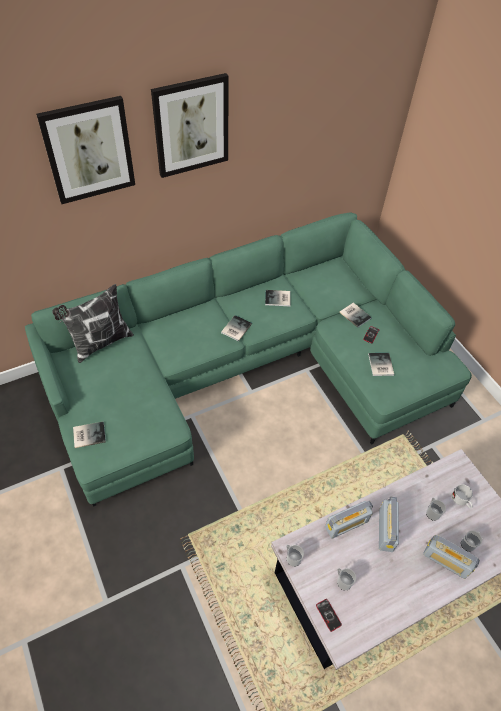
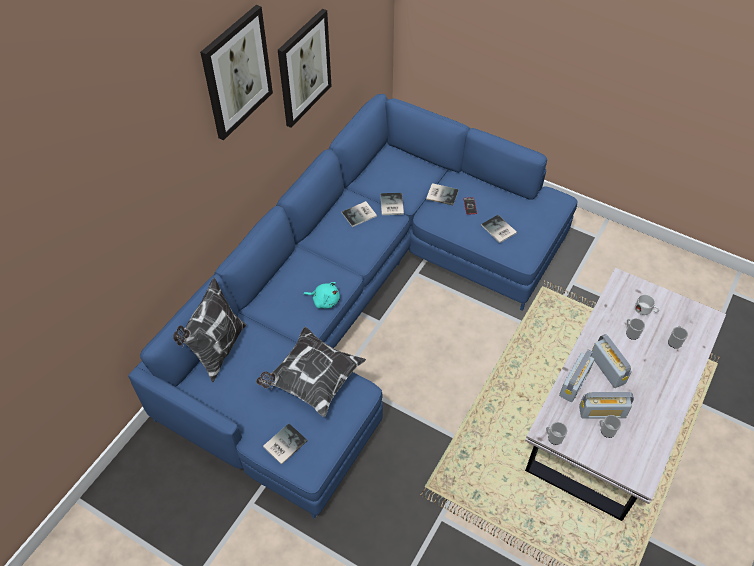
camera: 30 degrees left, 0 degrees up
(89, 150) = (158, 143): picture -> picture (304, 68)
(145, 400) = (312, 380): none -> pillow
(201, 348) = (324, 300): none -> turquoise plush toy
(235, 328) = (342, 265): book -> book (391, 205)
(249, 369) = (361, 302): green sofa -> blue sofa
(328, 615) = (615, 464): phone -> none
(446, 561) = (668, 365): radio -> radio (602, 412)

